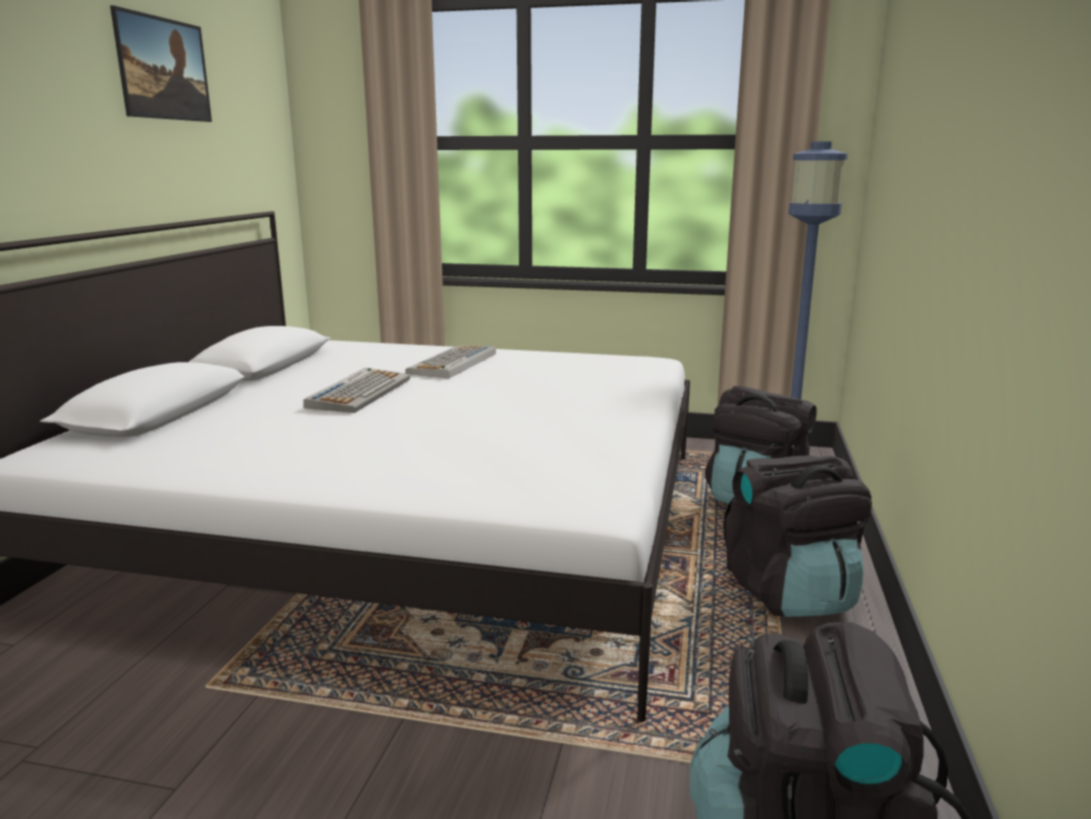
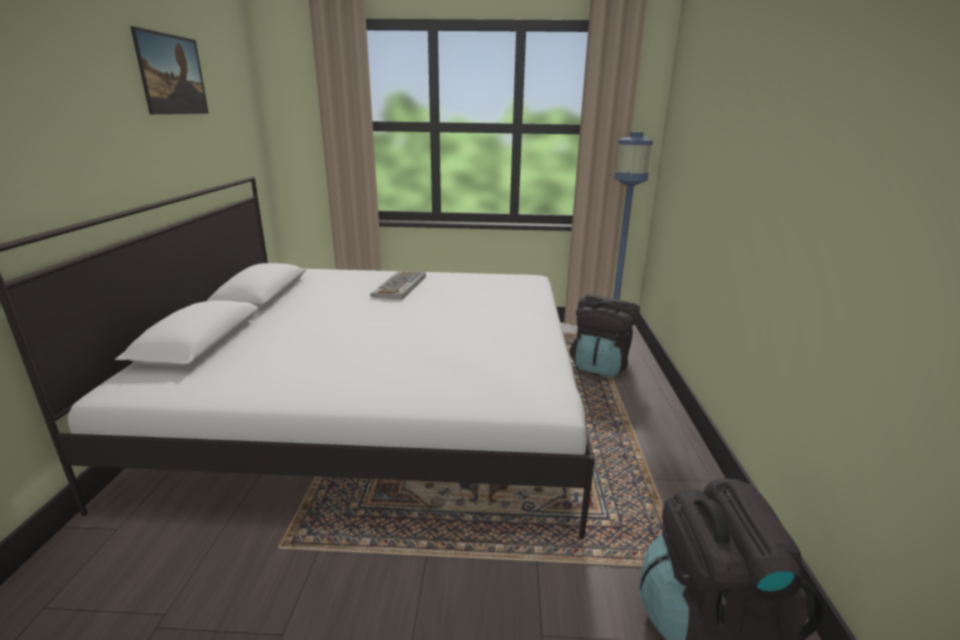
camera: 10 degrees left, 5 degrees up
(359, 392) = (345, 315): keyboard -> none
(789, 593) = (642, 433): black backpack -> none

